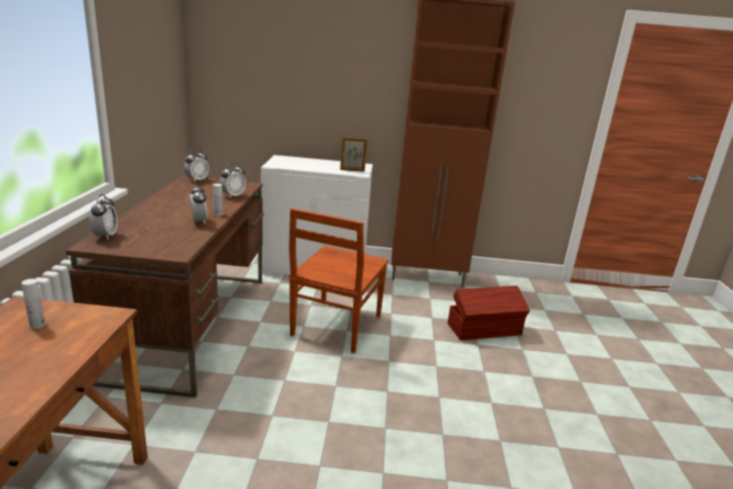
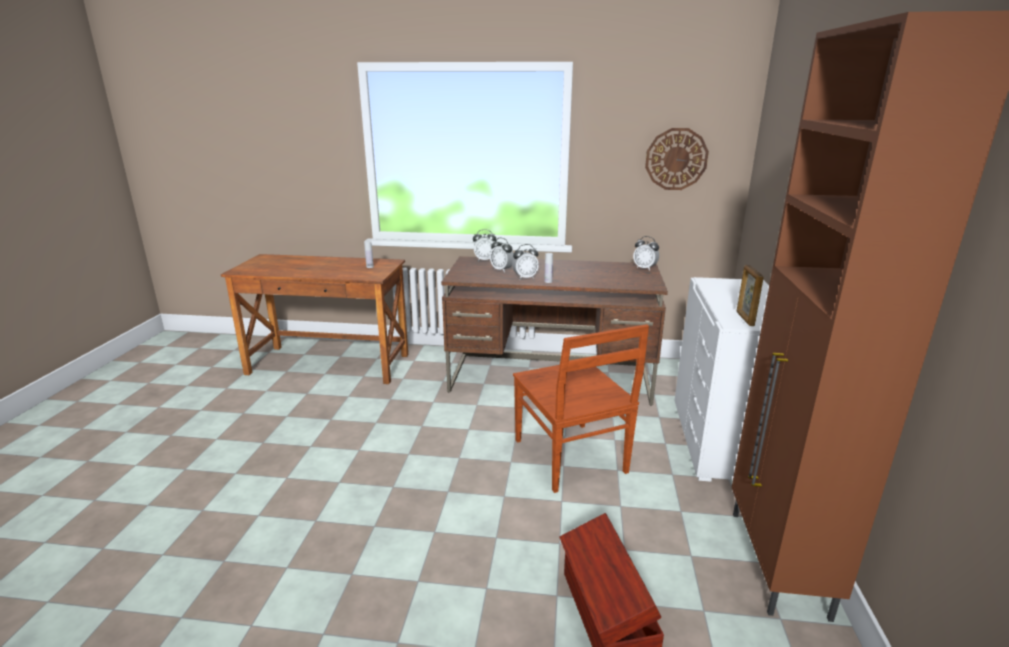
camera: 95 degrees right, 0 degrees up
(158, 73) = (676, 159): none -> wall clock
(233, 196) = (606, 282): alarm clock -> alarm clock (502, 270)
(335, 326) = (571, 457): brown chair -> brown chair turned 135 degrees counterclockwise

